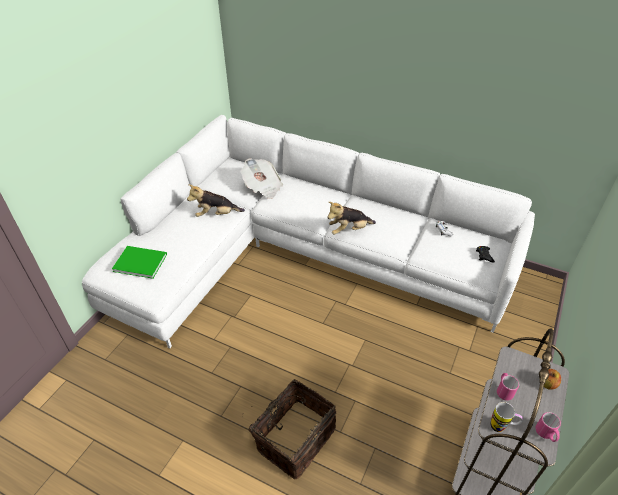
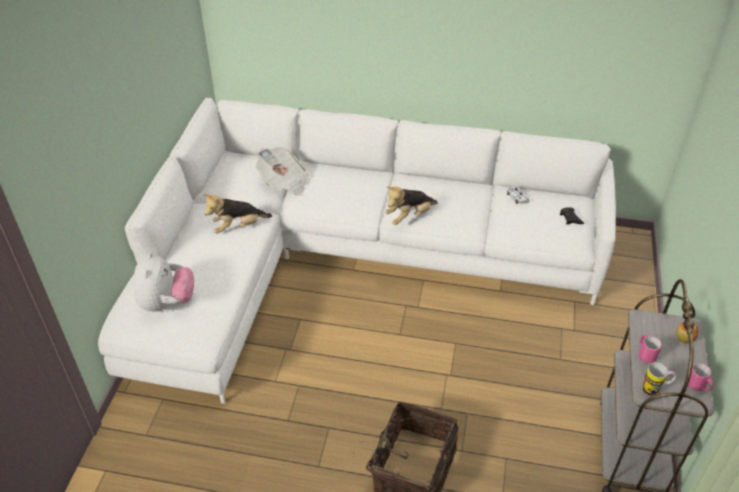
camera: 15 degrees left, 0 degrees up
(139, 262) = (167, 303): green book -> plush toy

